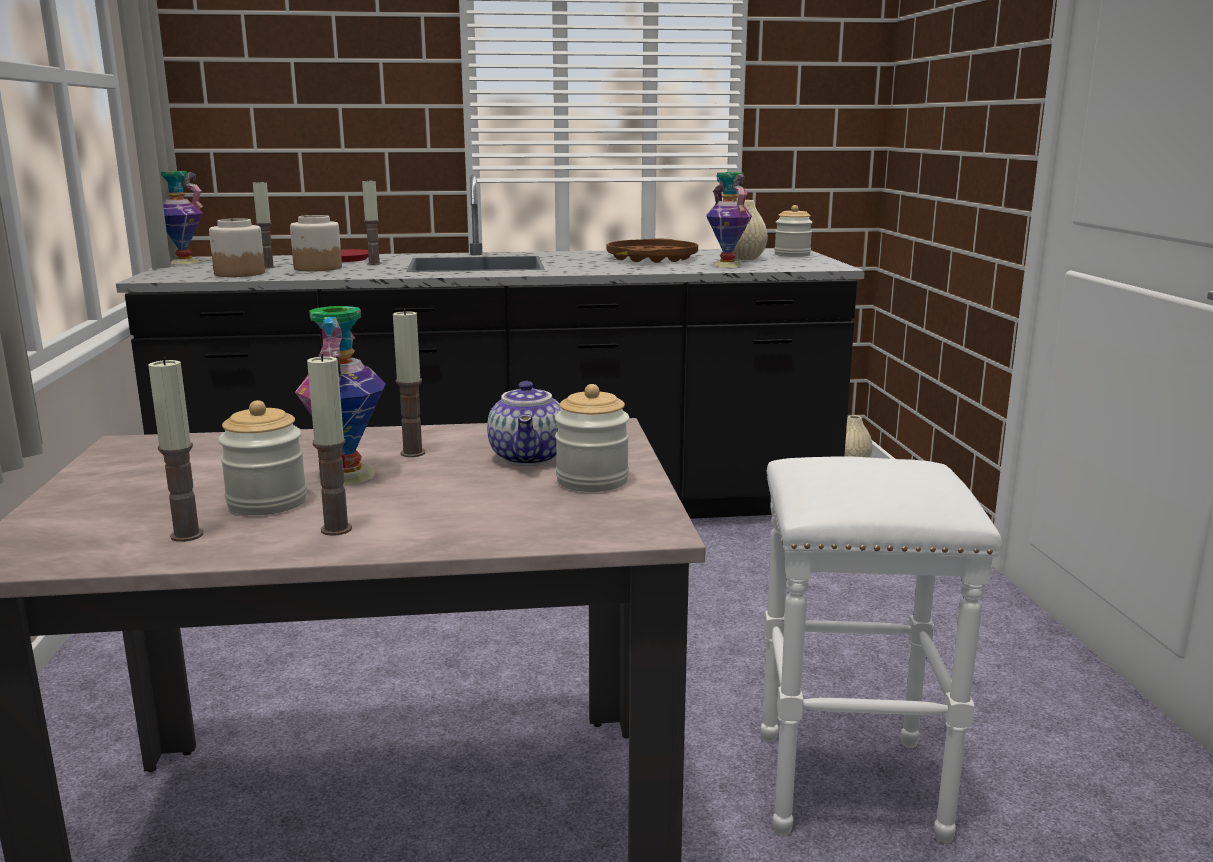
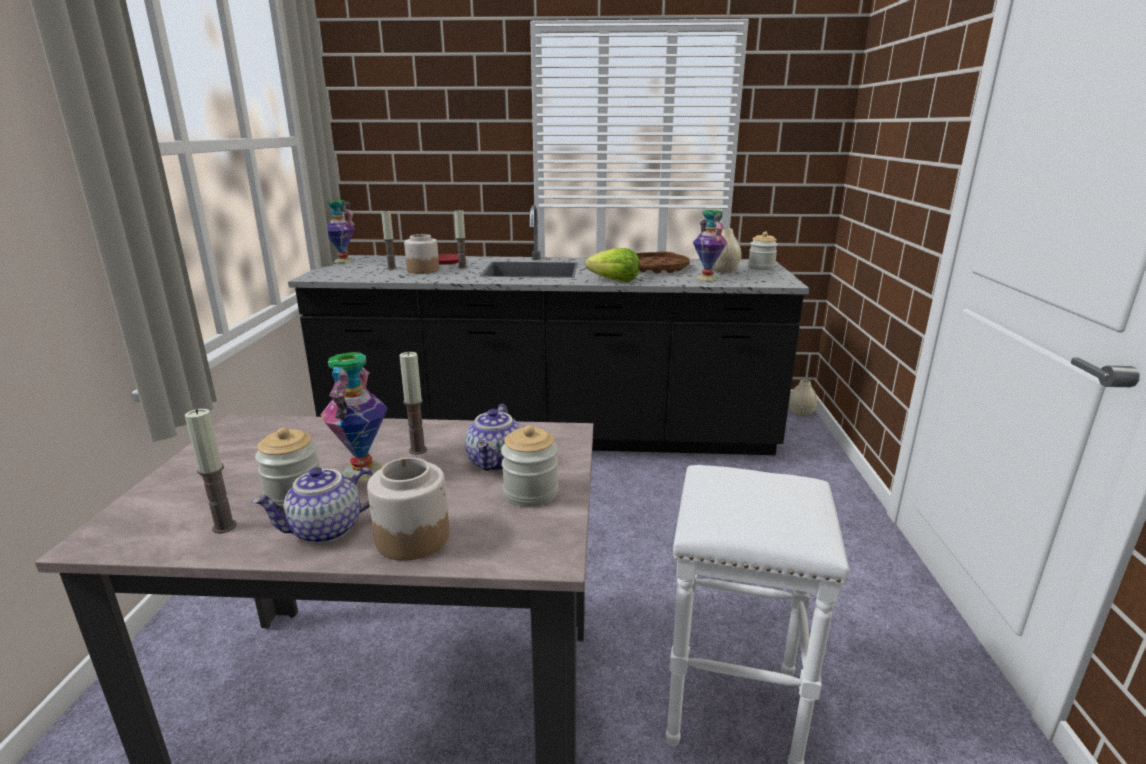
camera: 10 degrees right, 5 degrees up
(239, 273) = (370, 274): jar -> jar (412, 537)
(336, 529) = (325, 531): candle -> teapot
(604, 271) = (615, 281): none -> lettuce

